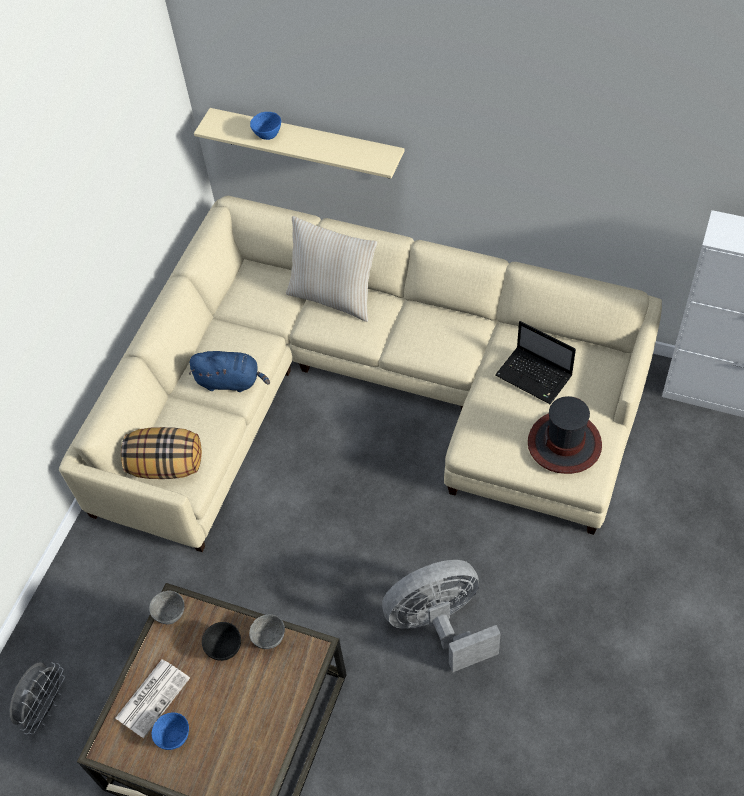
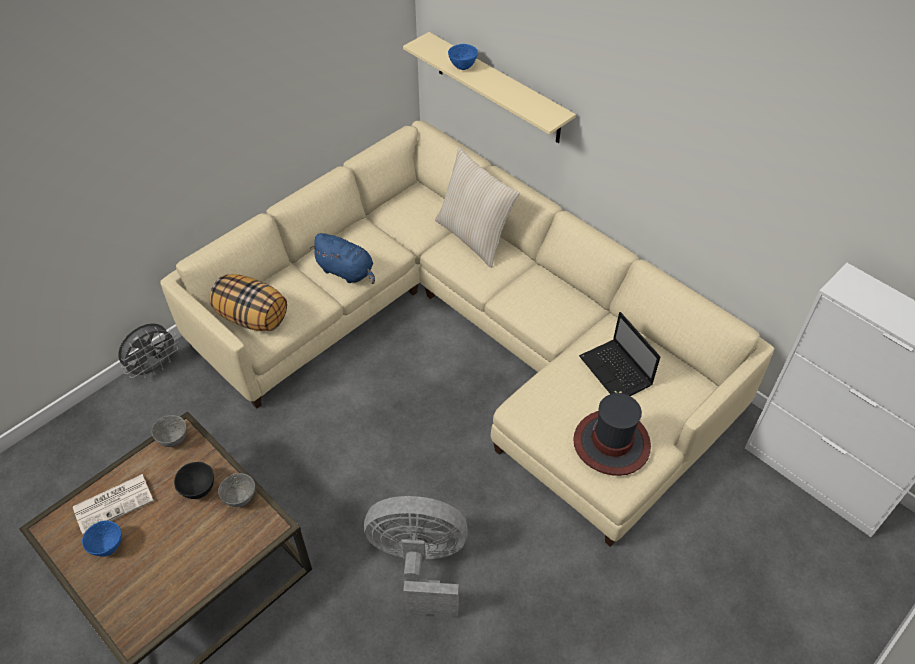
camera: 20 degrees right, 5 degrees down
(45, 707) = (56, 479): grey fan -> grey fan (154, 367)

